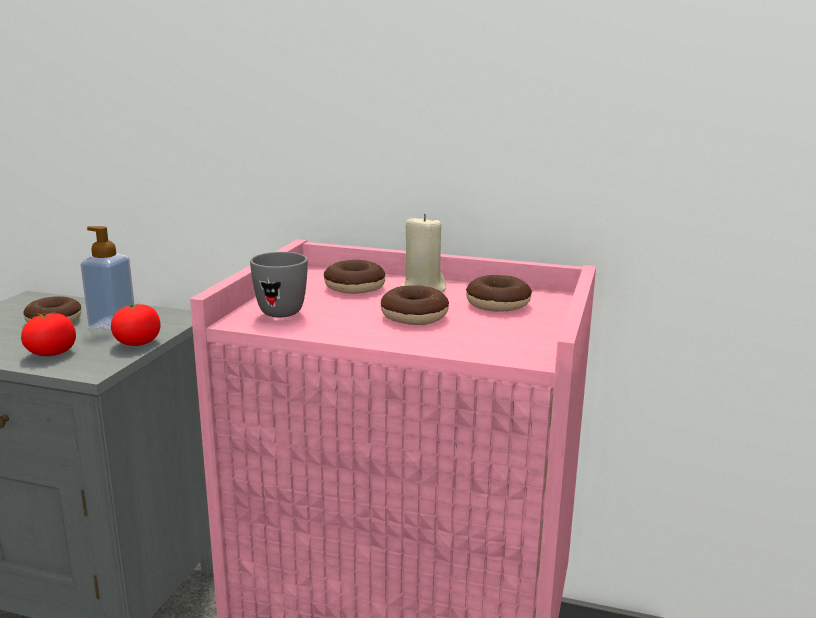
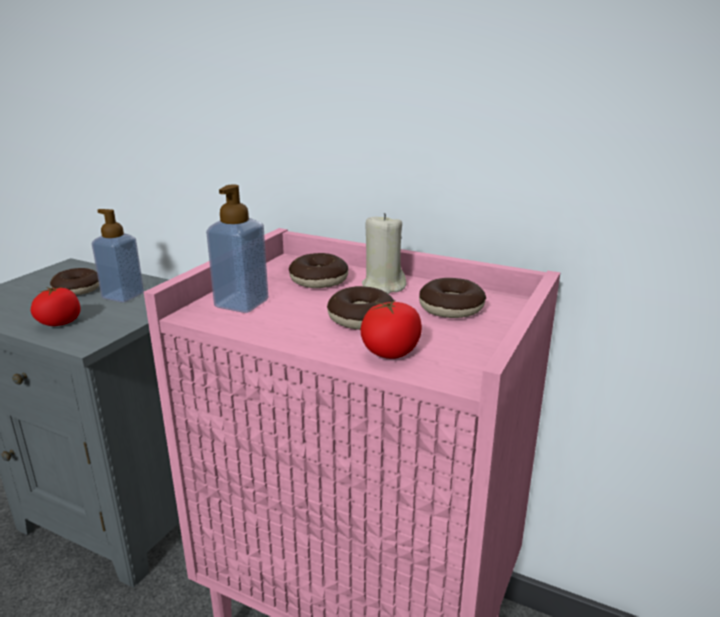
camera: 10 degrees right, 5 degrees up
(137, 343) = (135, 317): tomato -> tomato (390, 353)
(285, 310) = (241, 303): grey mug -> soap dispenser

